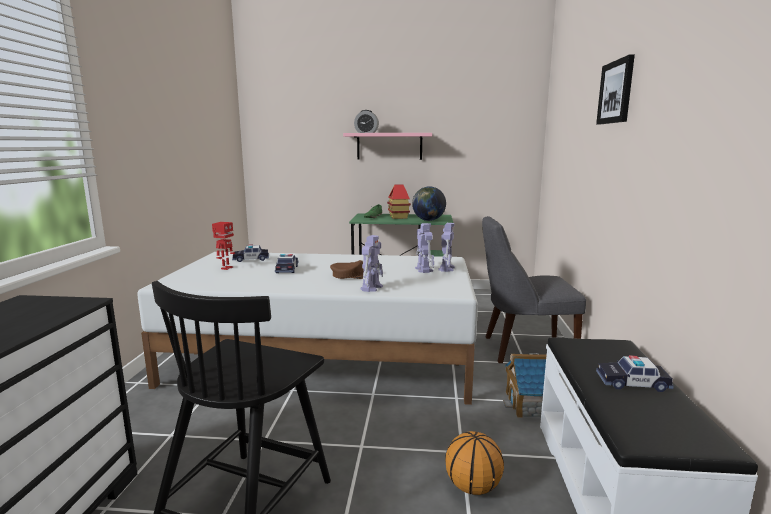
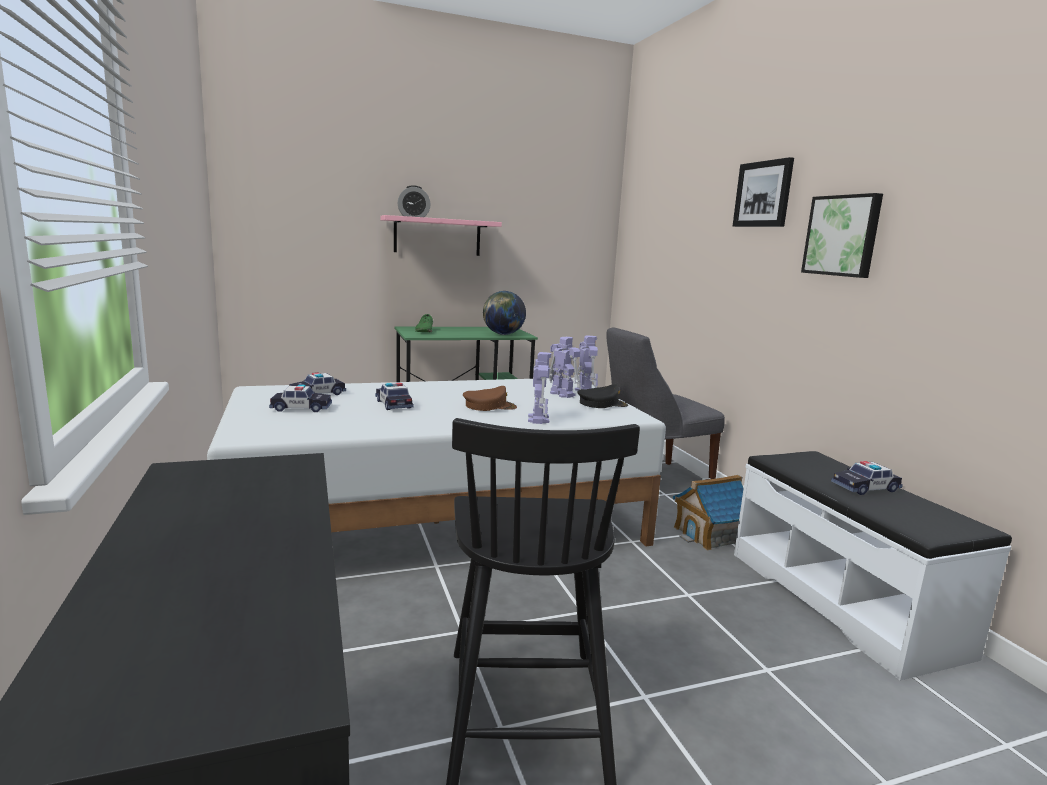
camera: 25 degrees left, 0 degrees up
(226, 268) = (301, 408): toy robot -> toy car
(398, 217) = (459, 331): toy house -> none
(444, 279) = (602, 404): none -> black cap
(472, 487) = (728, 625): basketball -> none
(660, 127) = (843, 236): none -> picture

